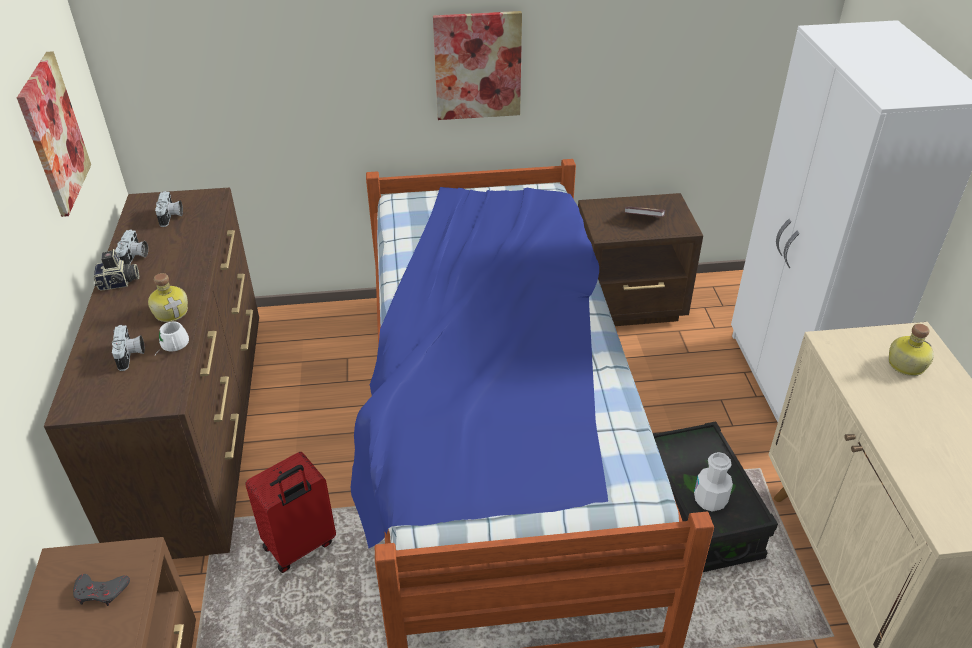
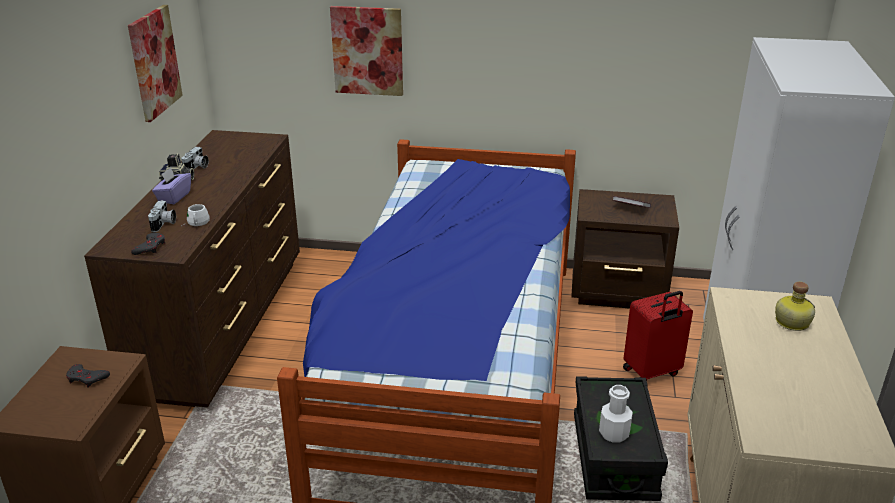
camera: 15 degrees right, 10 degrees down
(125, 309) = (174, 197): none -> purple tissue box
(129, 396) = (150, 247): none -> grey game controller
(171, 217) = (235, 147): camera -> none
(172, 311) = (206, 203): bottle -> none
(300, 546) = (266, 414): red suitcase -> red suitcase (652, 372)
(477, 66) = (497, 59): picture -> picture (367, 51)

